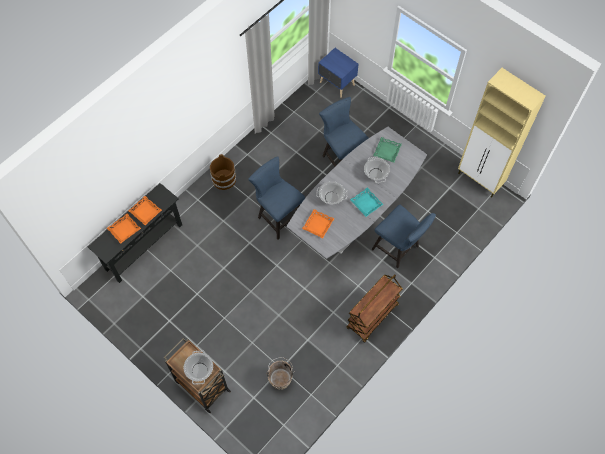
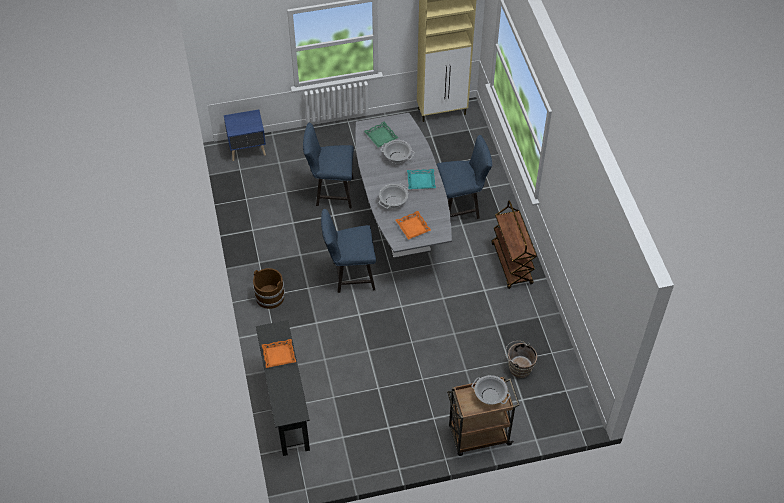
camera: 55 degrees left, 10 degrees down
(124, 230) = (284, 384): orange tray -> none

